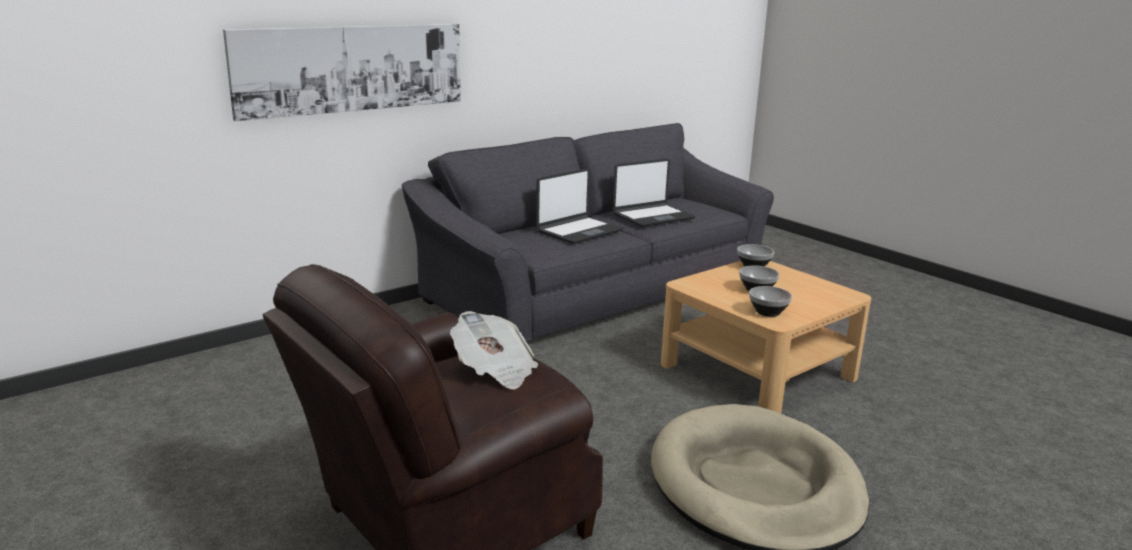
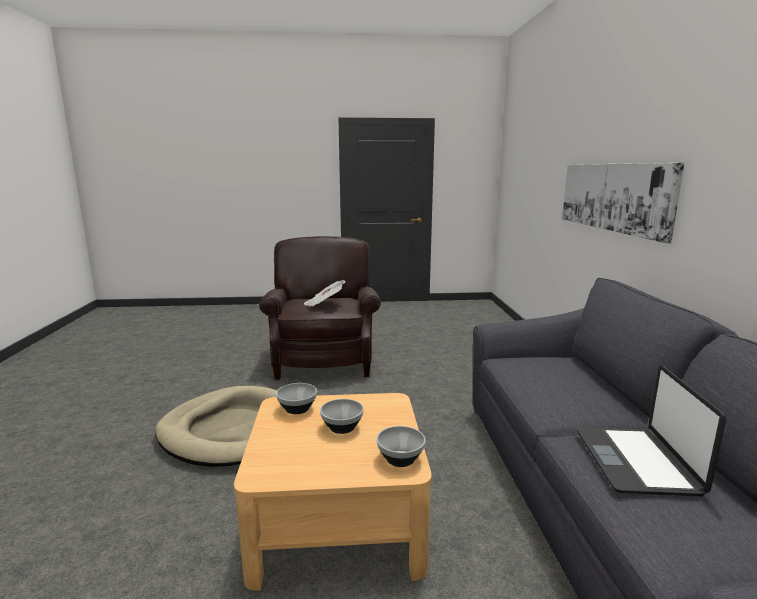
camera: 125 degrees right, 5 degrees down
(578, 231) = (573, 393): laptop -> none

